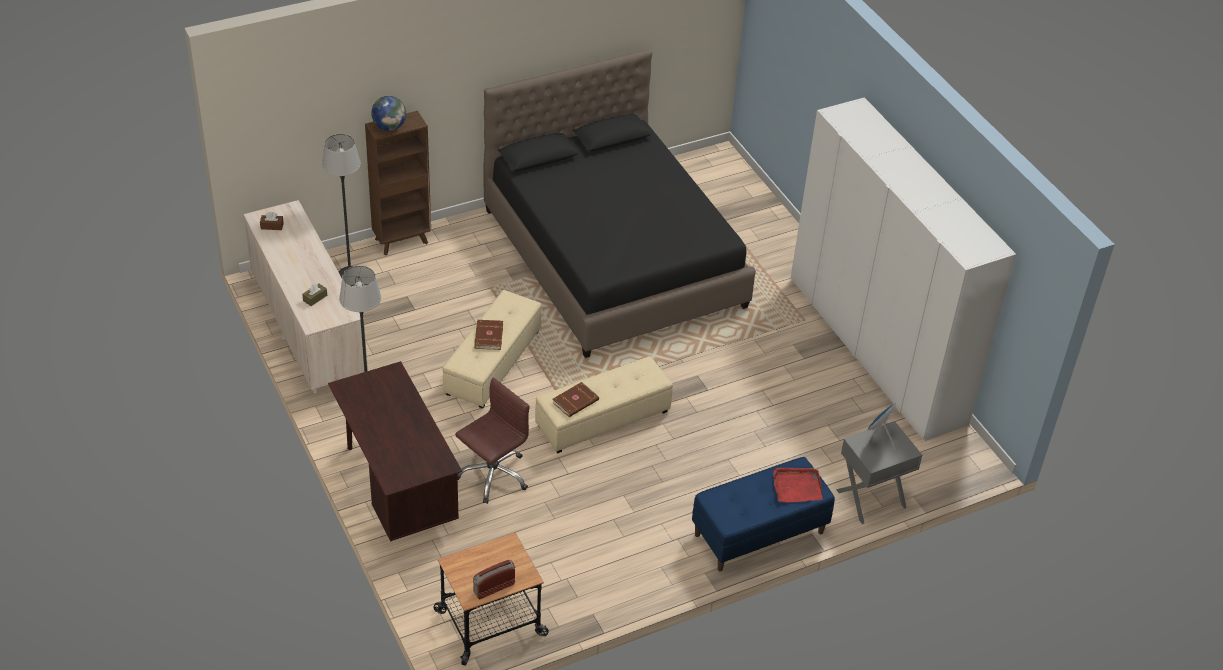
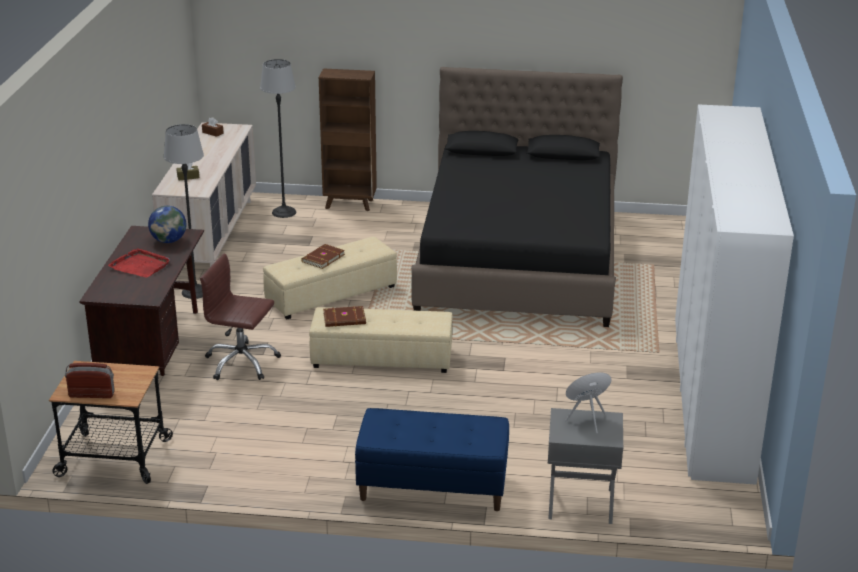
camera: 35 degrees right, 15 degrees down
(389, 127) = (339, 74): globe -> globe (169, 241)
(492, 475) = (241, 363): brown office chair -> brown office chair turned 150 degrees counterclockwise
(796, 486) = (472, 436): red tray -> red tray (140, 265)

